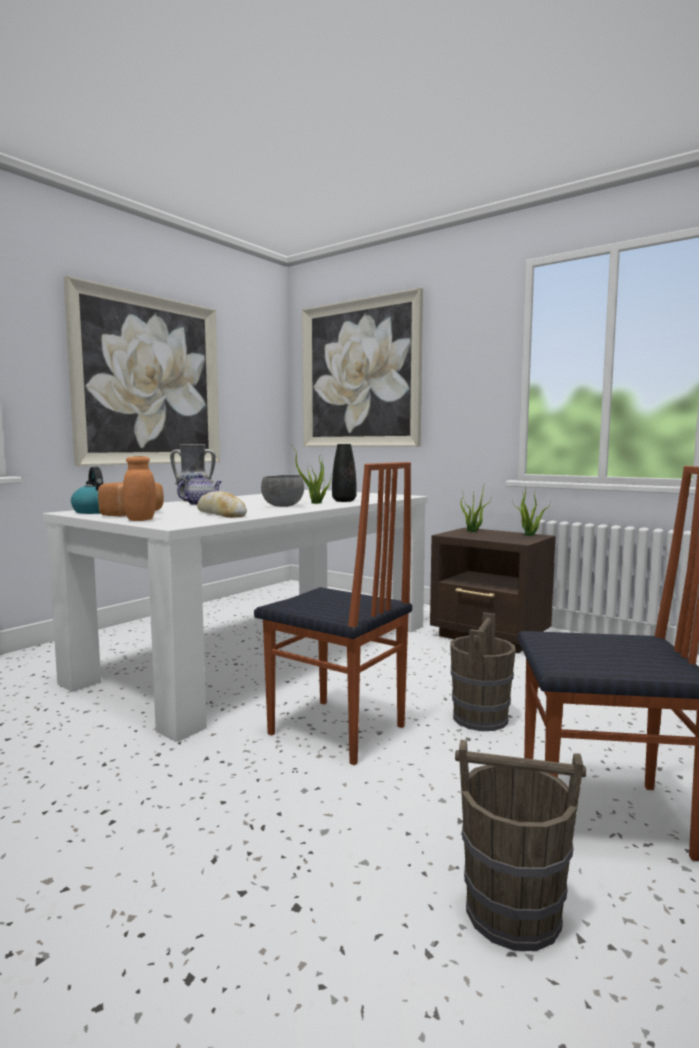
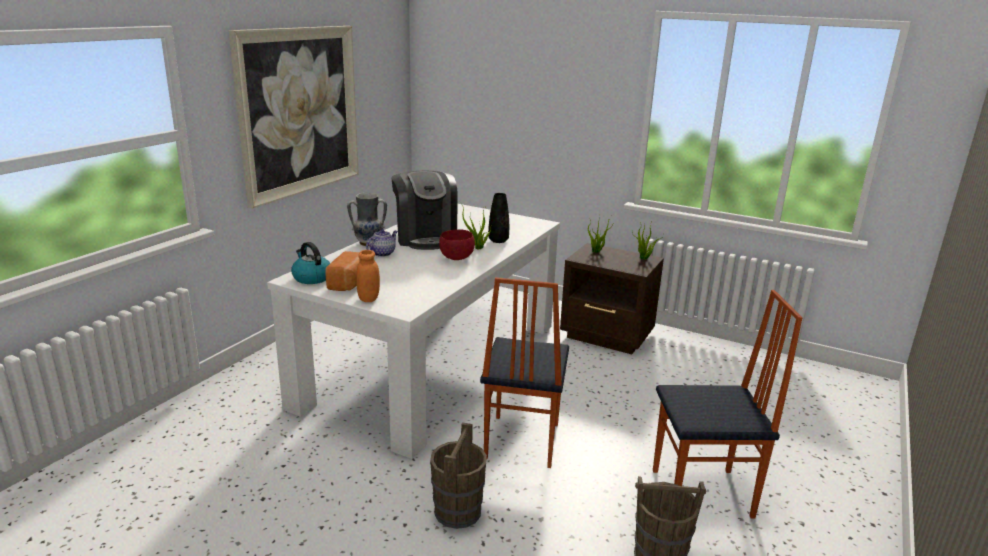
camera: 10 degrees left, 15 degrees up
(221, 514) = (421, 281): bread -> none
(262, 499) = (425, 237): none -> coffee machine
(283, 506) = (457, 258): grey bowl -> red bowl
(336, 731) = (520, 441): chair -> chair turned 75 degrees clockwise
(360, 374) = (488, 85): picture -> none
(480, 718) = (616, 422): brown bucket -> brown bucket (458, 511)

